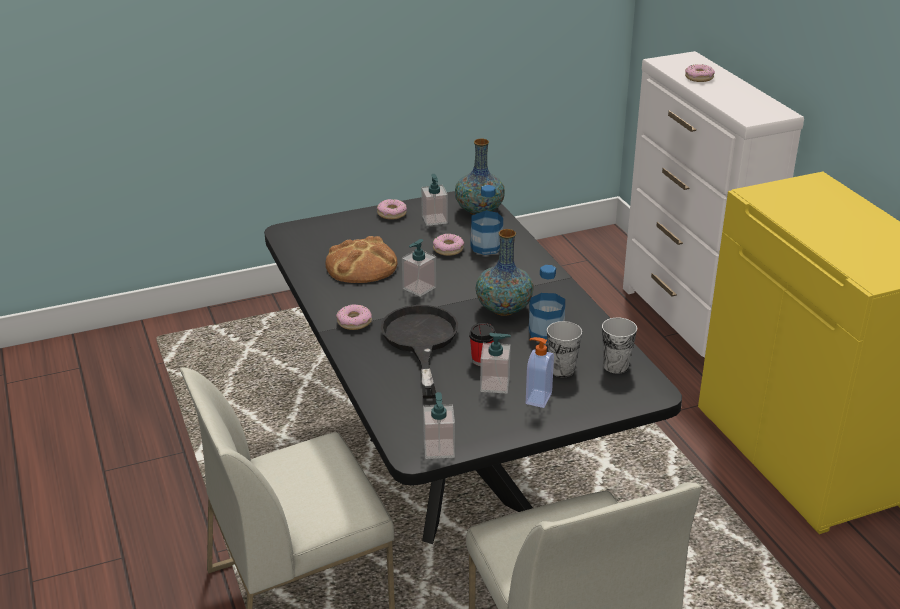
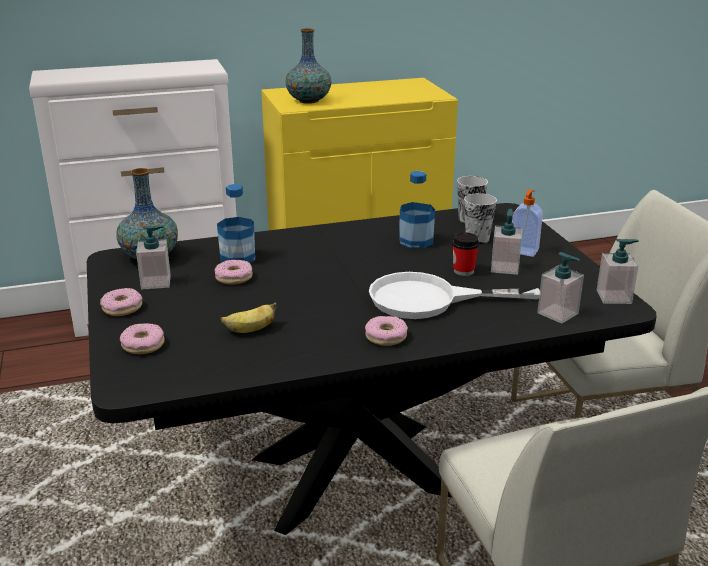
camera: 85 degrees left, 5 degrees down
(362, 265) = (250, 330): bread -> banana
(419, 288) = (317, 296): soap dispenser -> soap dispenser (558, 313)
(420, 341) = (429, 299): black frying pan -> white frying pan
(503, 309) = (370, 256): vase -> vase (309, 101)
(699, 78) = (103, 74): donut -> donut (143, 345)

